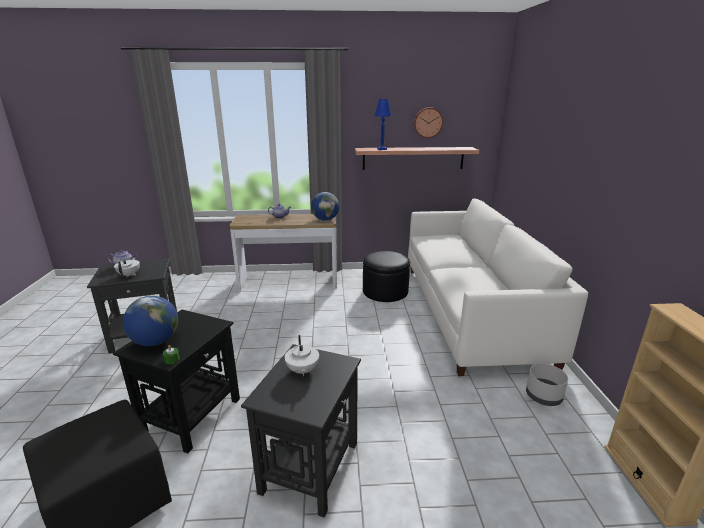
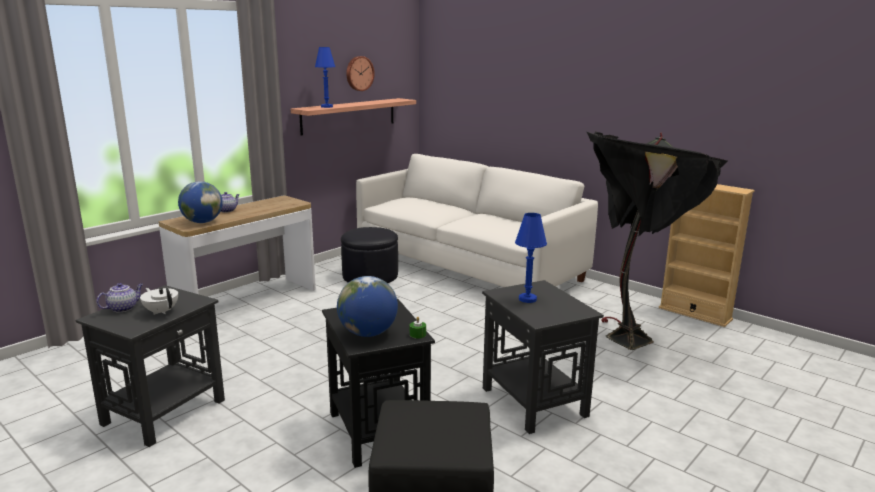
camera: 45 degrees left, 5 degrees down
(302, 371) = (527, 299): white teapot -> blue table lamp
(325, 219) = (290, 202): globe -> globe (202, 222)
(516, 467) = (637, 337): none -> black floor lamp
(544, 397) = (596, 298): grey planter -> none

